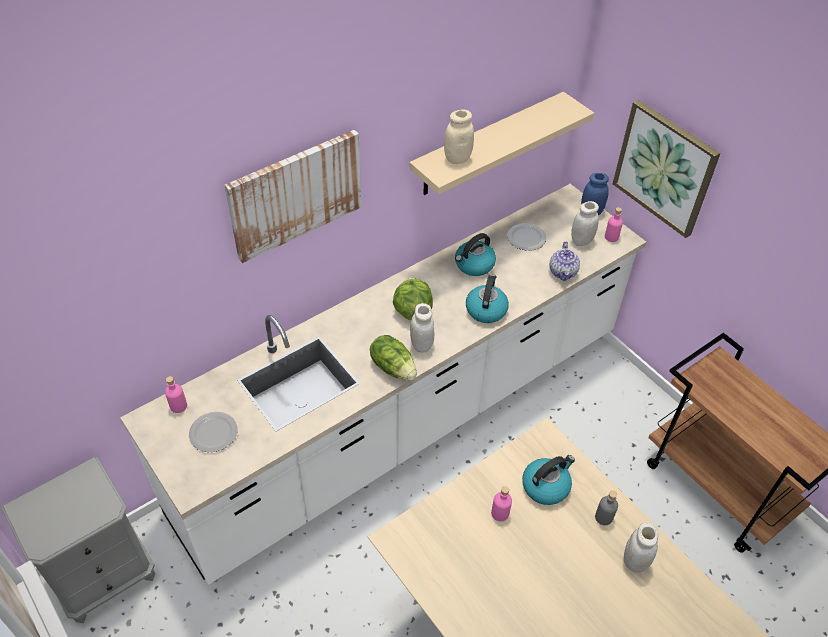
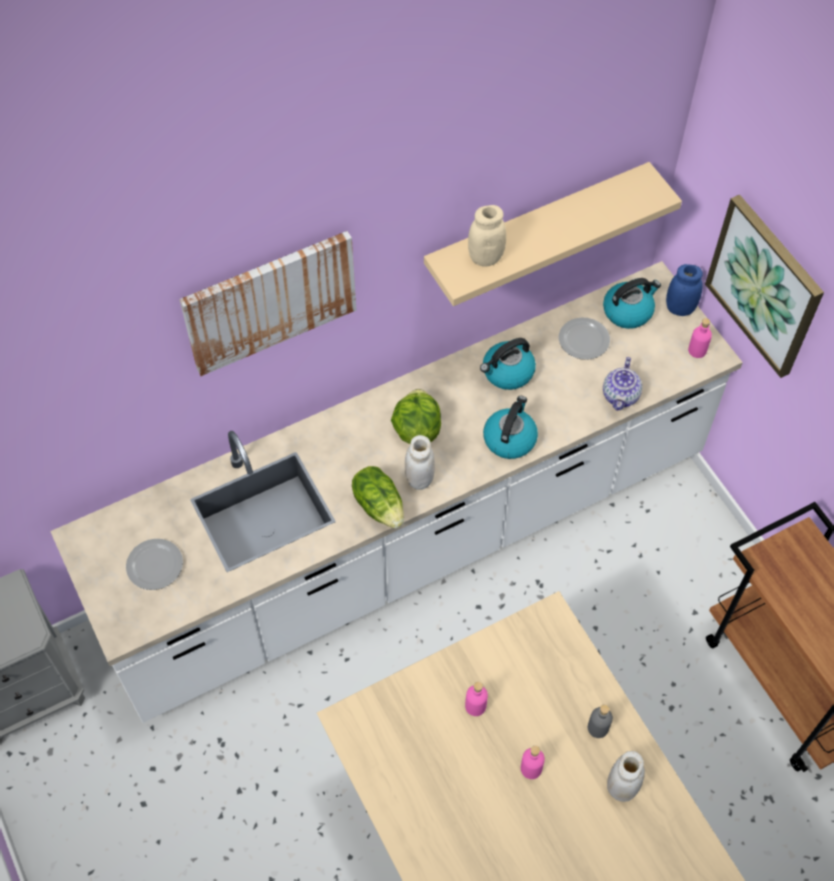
camera: 10 degrees right, 10 degrees up
(178, 406) = (118, 525): pink bottle -> pink bottle (531, 768)
(546, 486) = (537, 679): kettle -> kettle (628, 311)
(581, 241) = (656, 352): white jar -> none

